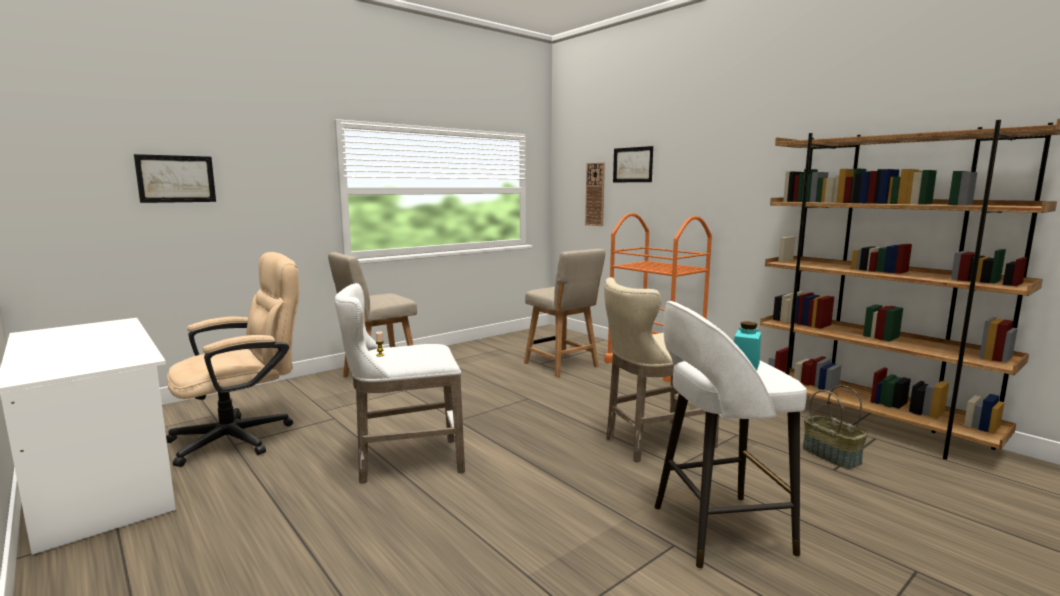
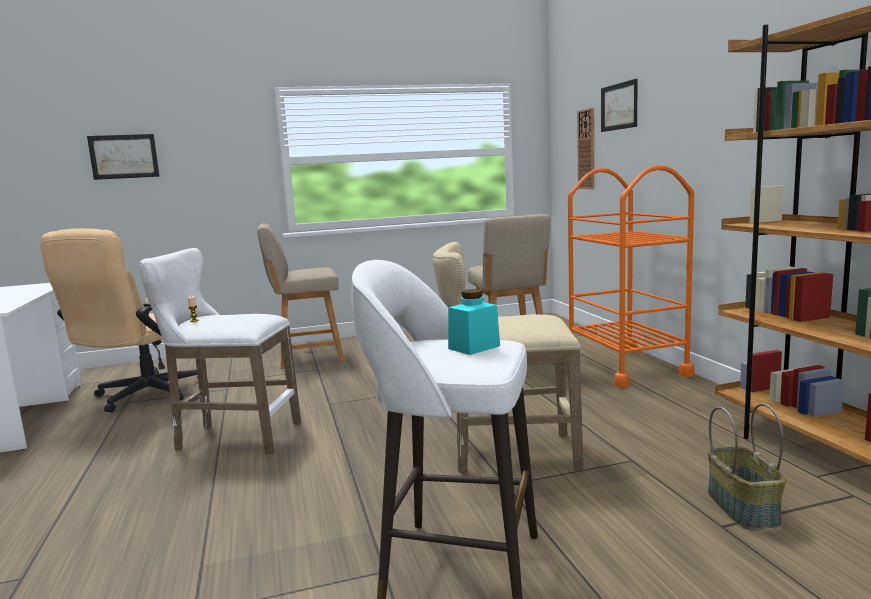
camera: 25 degrees right, 0 degrees up
(243, 436) = (141, 396): beige office chair -> beige office chair turned 120 degrees clockwise

